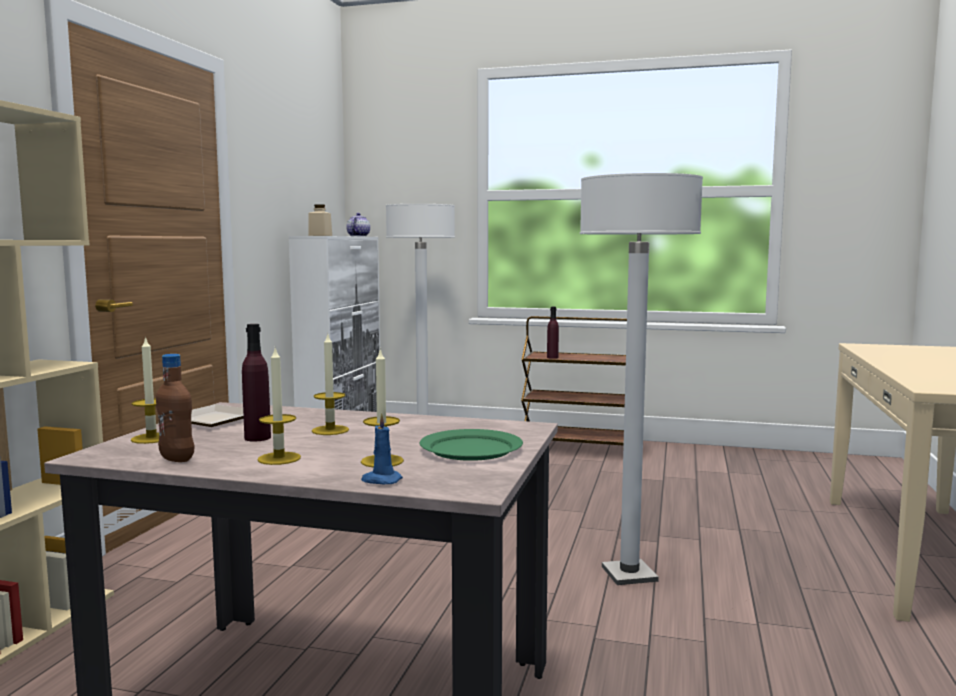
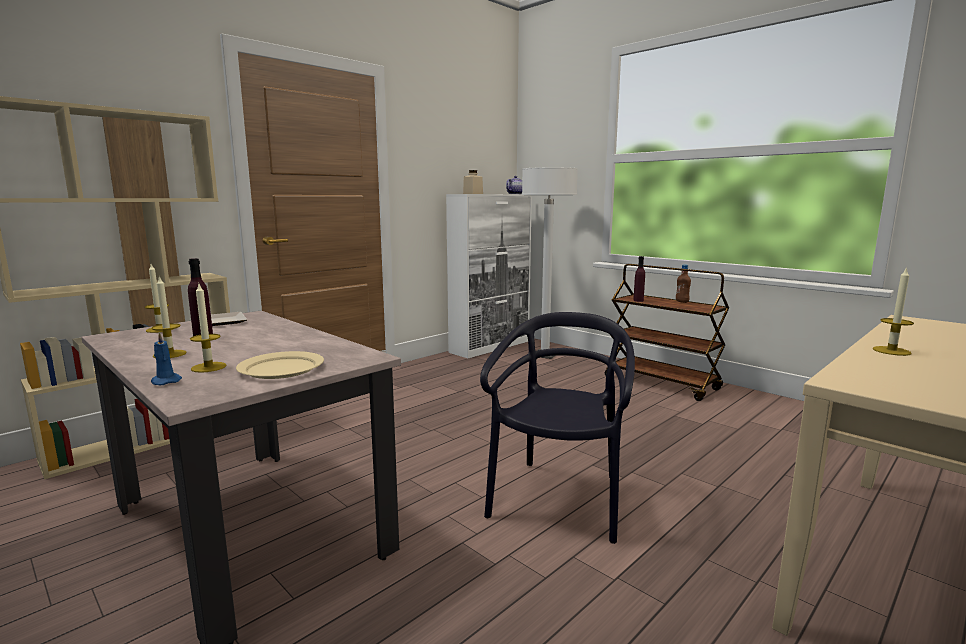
camera: 30 degrees right, 5 degrees up
(177, 459) = (130, 345): brown bottle -> brown bottle (682, 302)
(330, 430) = (252, 339): candle -> candle (891, 351)
(472, 449) = (281, 368): green plate -> beige plate
(629, 575) = (559, 499): white floor lamp -> black chair

